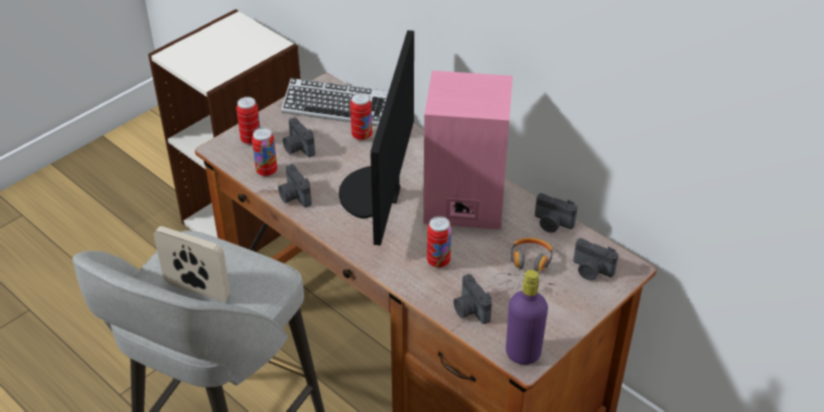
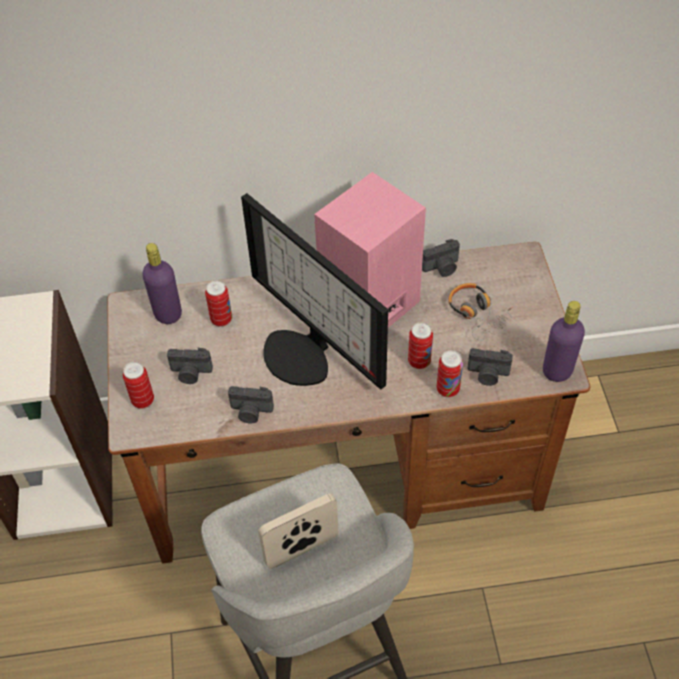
camera: 50 degrees left, 10 degrees up
(266, 171) = (198, 413): can -> can (447, 389)
(338, 108) = (168, 314): keyboard -> purple bottle
(591, 271) = (509, 278): camera -> none

